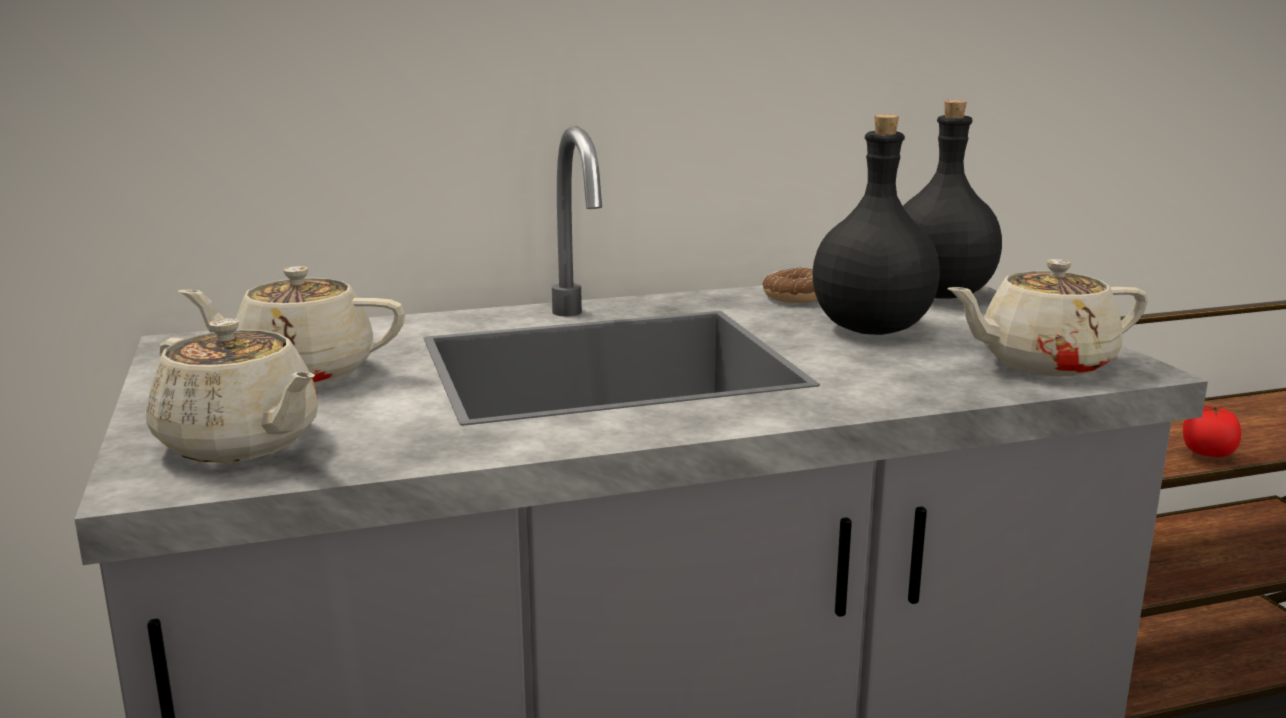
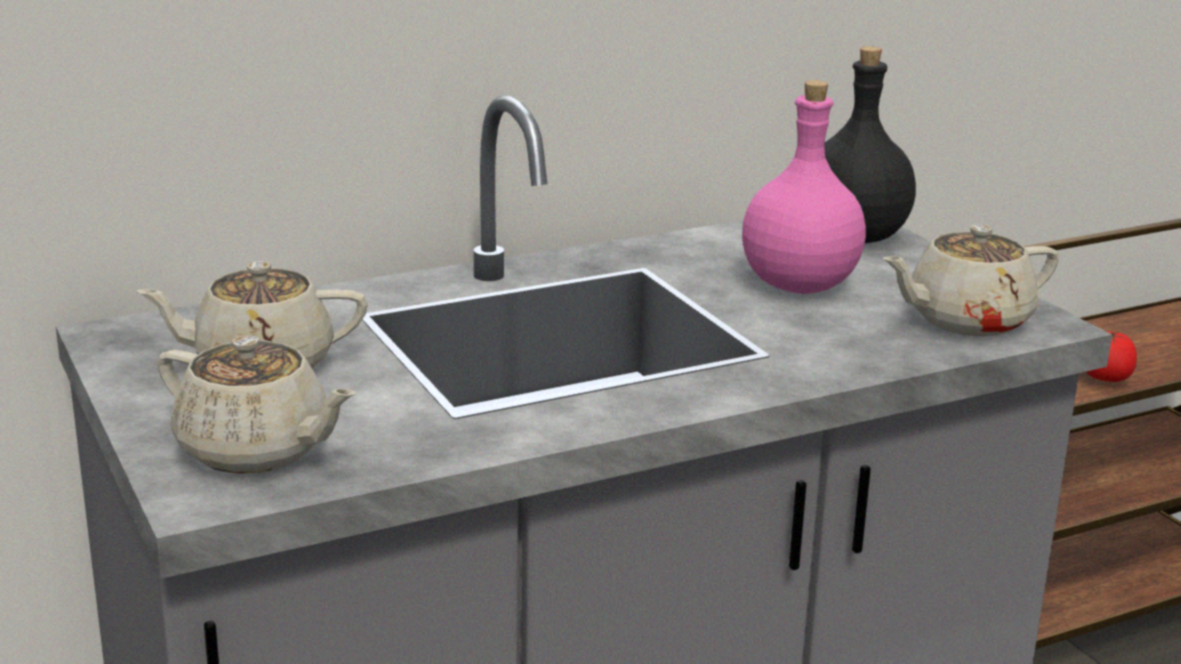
camera: 10 degrees left, 5 degrees up
(796, 297) = (713, 246): donut -> none
(872, 329) = (800, 286): black bottle -> pink bottle

